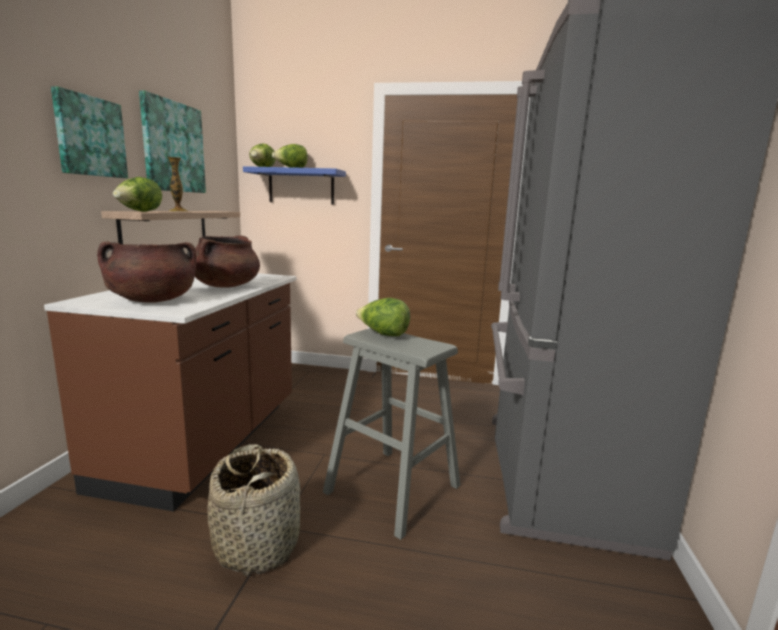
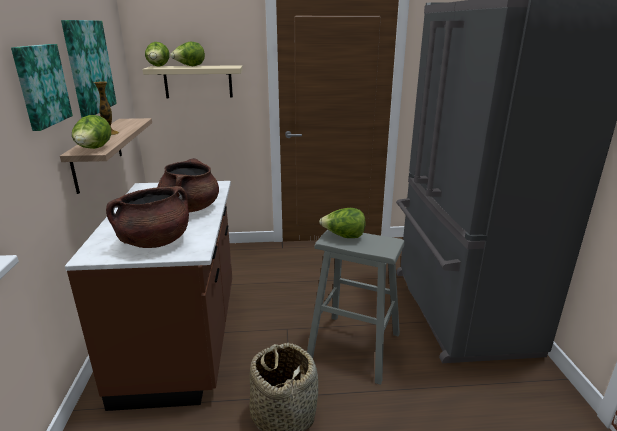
camera: 15 degrees left, 10 degrees up
(301, 186) = (198, 82): blue shelf -> beige shelf

